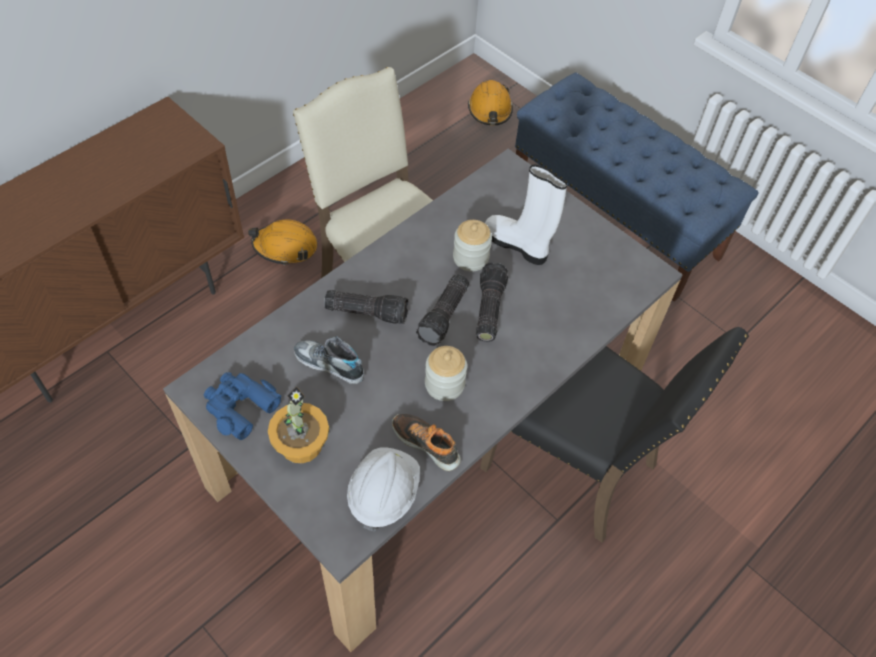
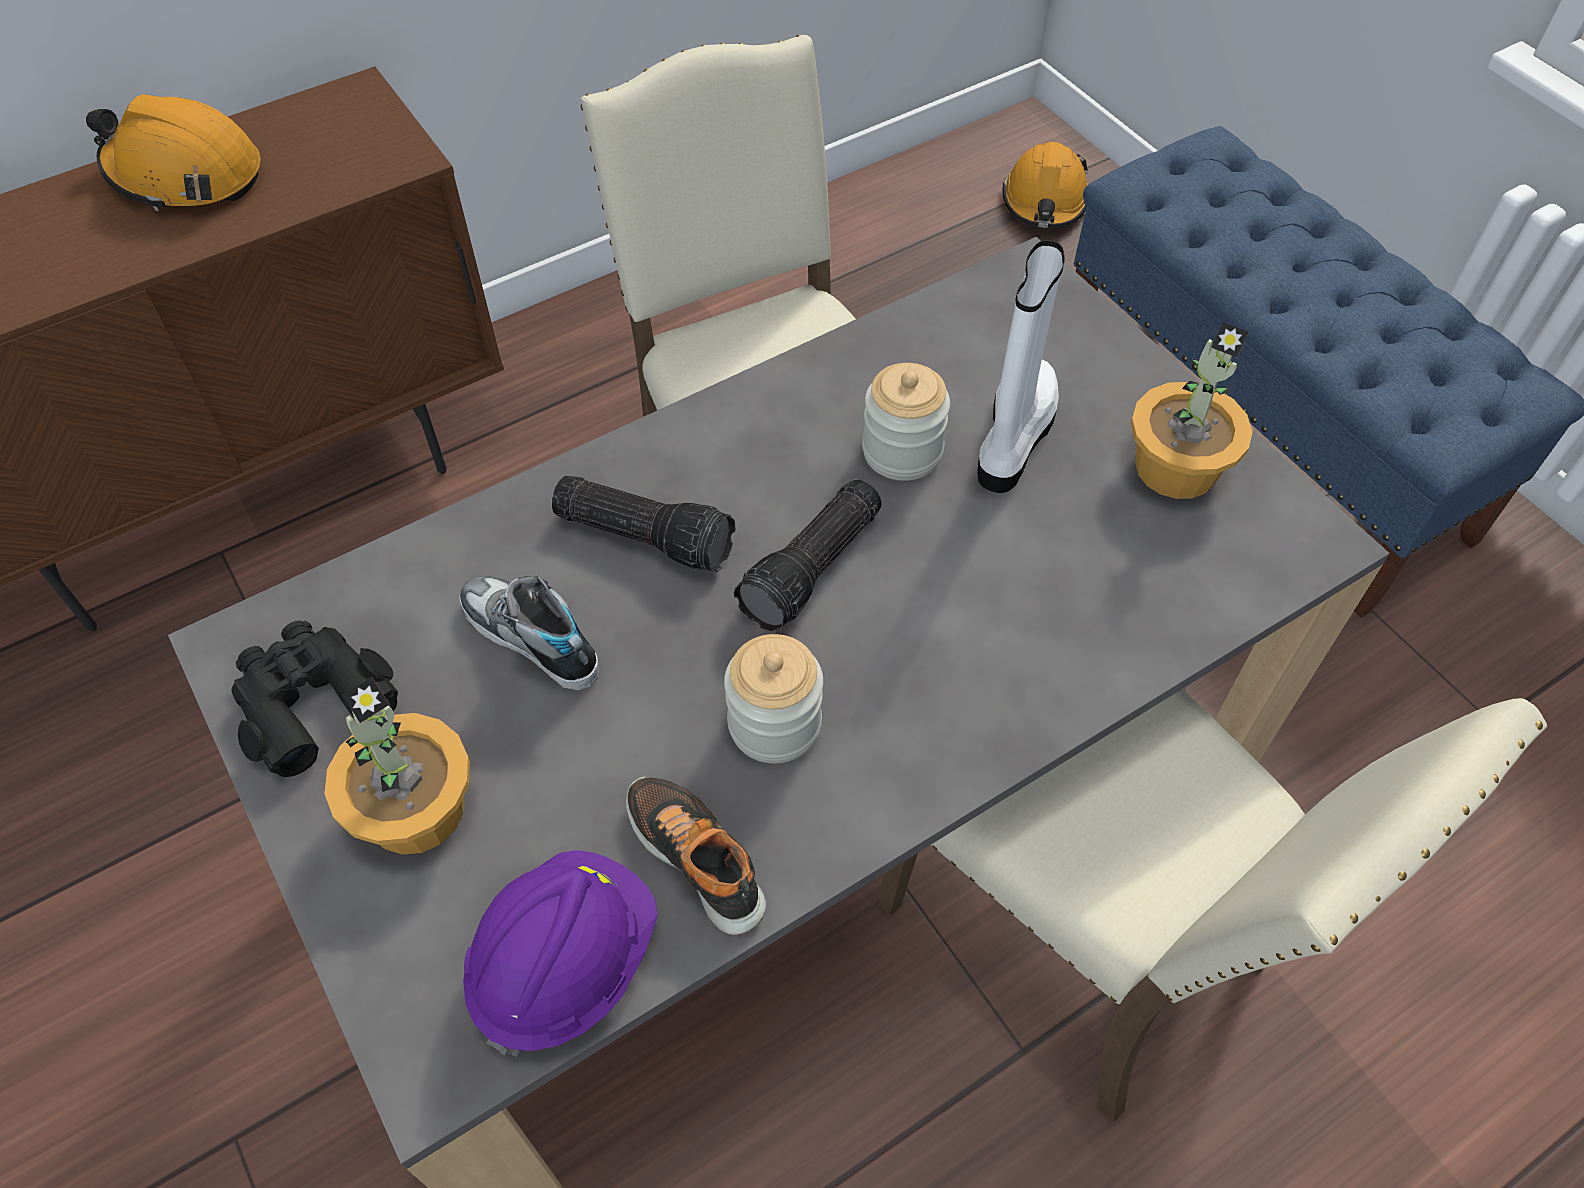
camera: 15 degrees right, 0 degrees up
(239, 406) = (311, 700): blue binoculars -> black binoculars
(285, 247) = (597, 404): orange hard hat -> orange hard hat (185, 174)
(383, 493) = (565, 962): white hard hat -> purple hard hat
(488, 308) = (915, 566): flashlight -> none
(517, 245) = (1013, 437): white boot -> white boot turned 60 degrees clockwise
(575, 465) = (1084, 935): black chair -> beige chair
(589, 248) = (1177, 466): none -> potted plant

